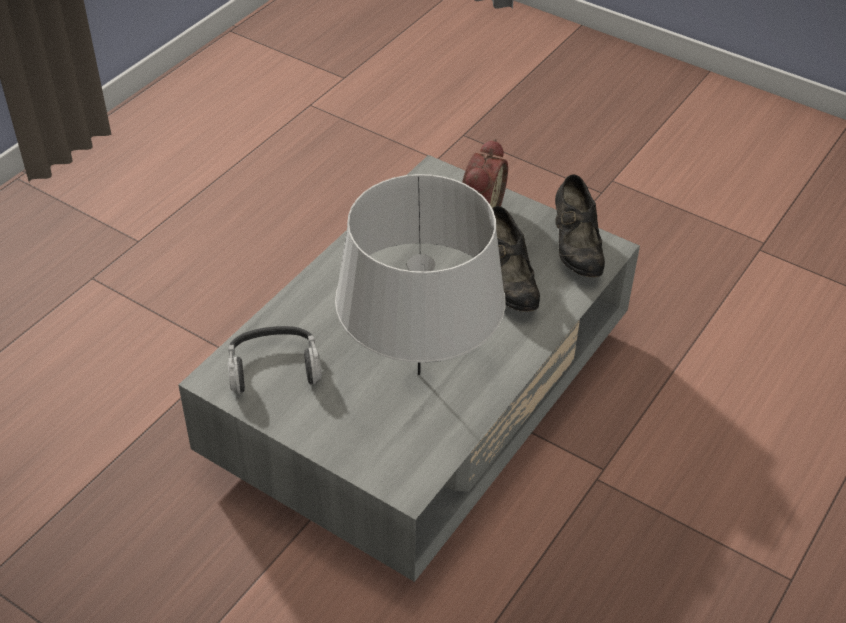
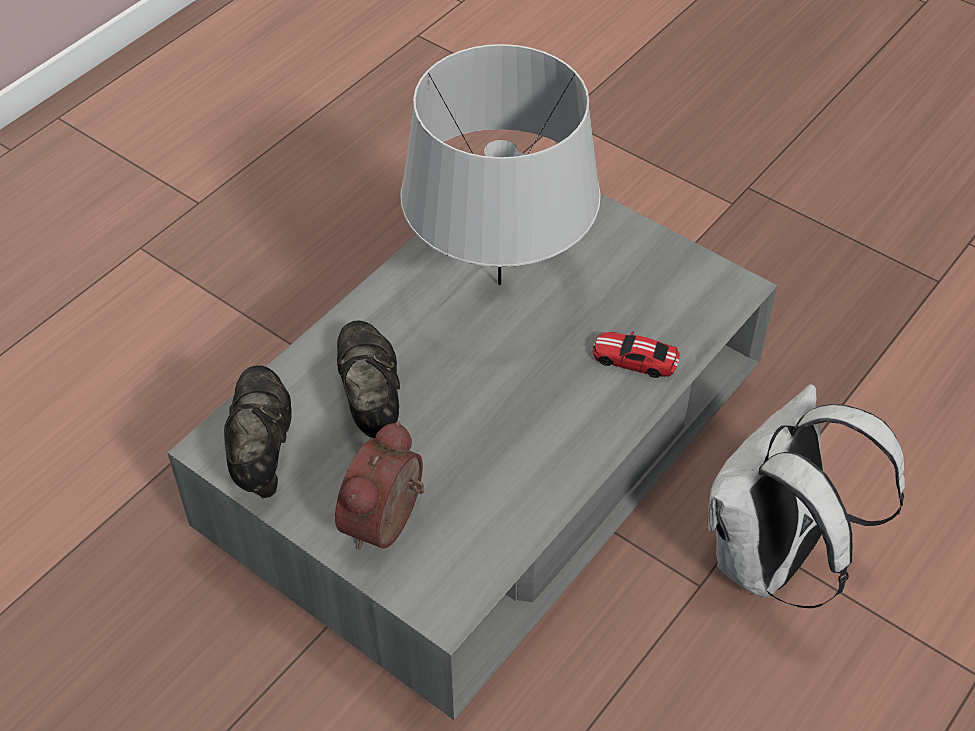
camera: 175 degrees left, 5 degrees up
(212, 335) = (771, 560): none -> white backpack
(274, 367) = (669, 299): headphones -> none
(307, 318) = (634, 360): none -> toy car

